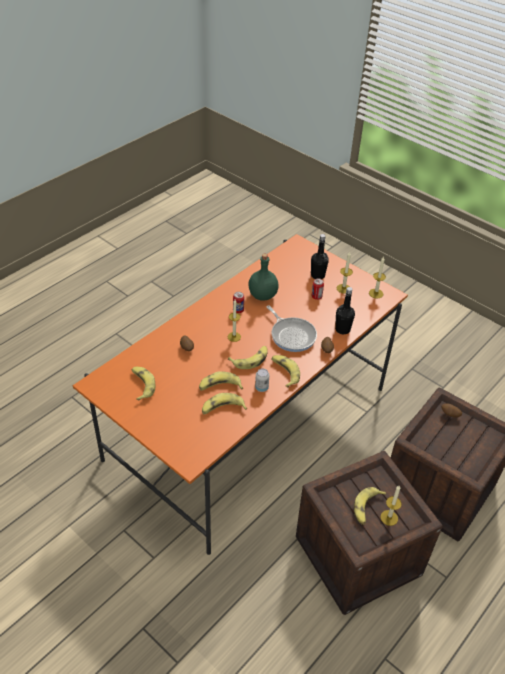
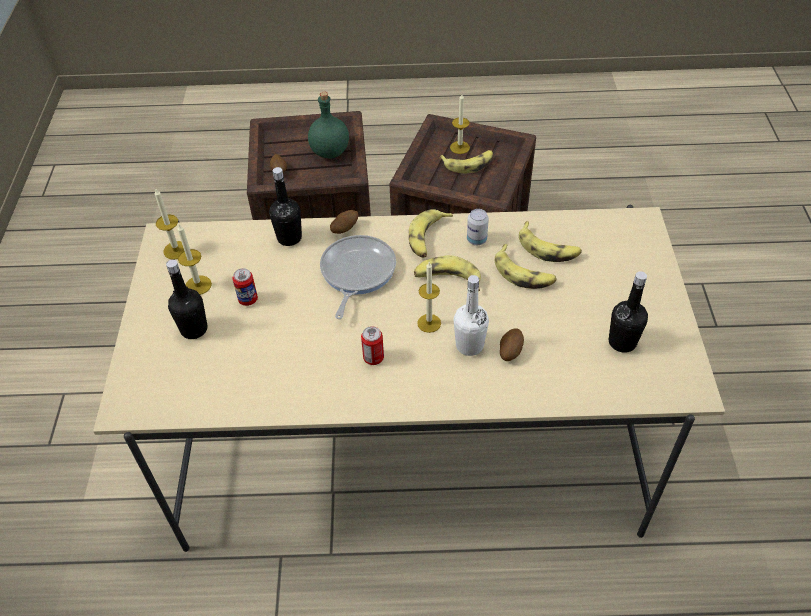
camera: 130 degrees left, 5 degrees up
(142, 385) = (622, 342): banana -> black bottle
(206, 339) = (469, 345): none -> white bottle
(248, 423) = (409, 434): orange dining table -> beige dining table
(262, 295) = (310, 356): green bottle -> green bottle (330, 152)

